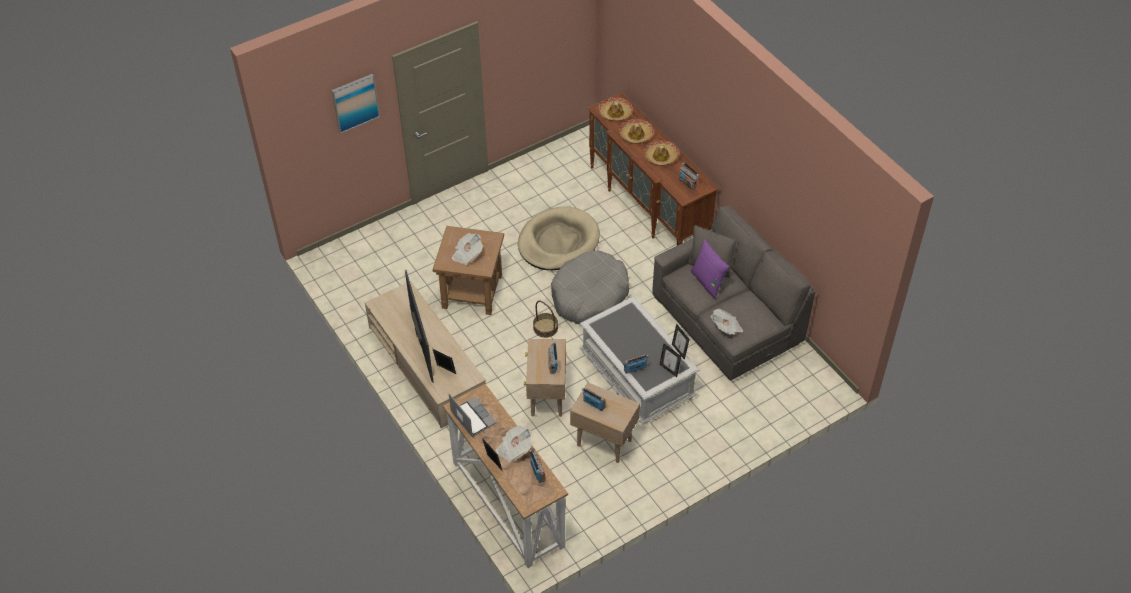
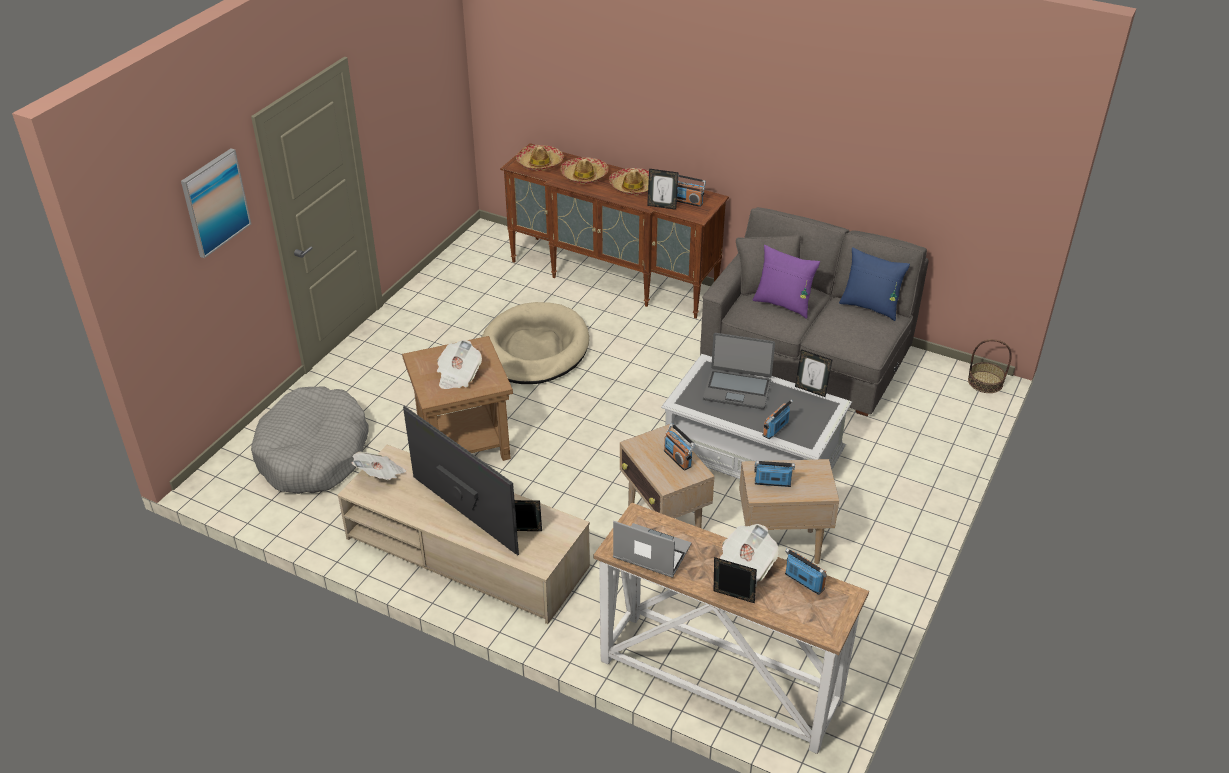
camera: 30 degrees left, 10 degrees down
(545, 328) = (594, 446): basket -> basket (985, 382)
(589, 296) = (621, 391): grey dog bed -> grey dog bed (313, 454)
(634, 331) = (737, 389): none -> laptop
(669, 369) = (817, 414): picture frame -> picture frame (662, 206)
(726, 328) = (849, 341): newspaper -> newspaper (380, 475)
(763, 308) = (869, 307): none -> blue pillow

